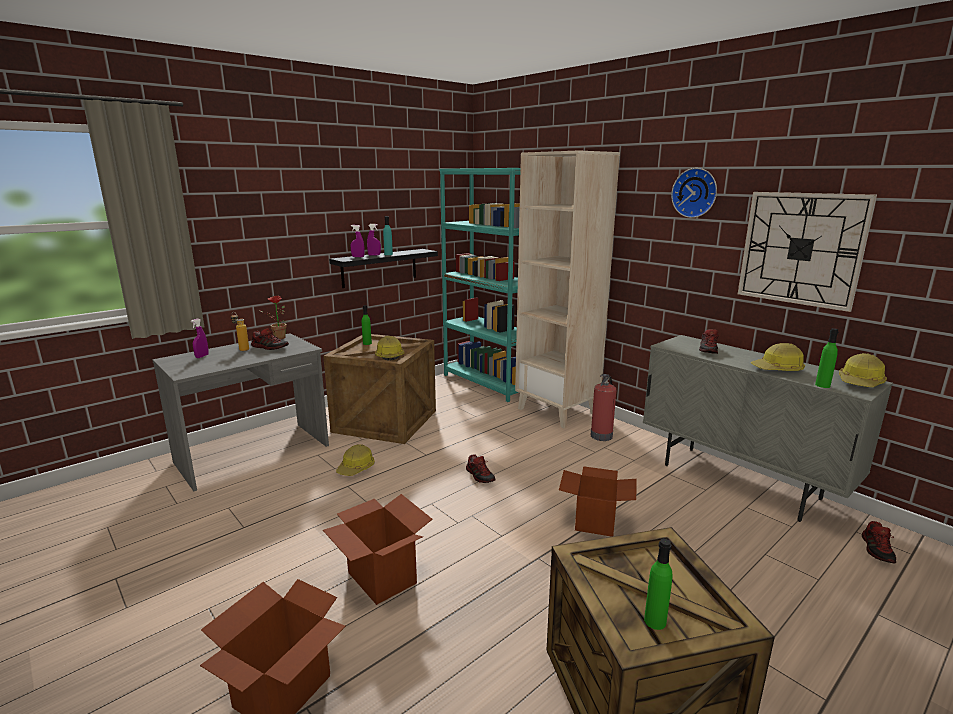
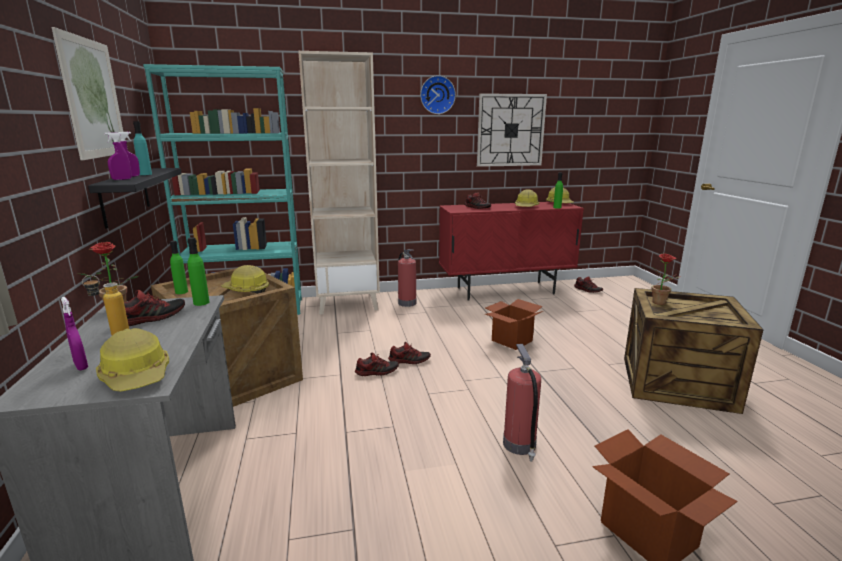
camera: 60 degrees left, 0 degrees up
(356, 201) = (93, 98): none -> picture
(356, 468) = (315, 418): hard hat -> hard hat (137, 376)
(381, 577) = (520, 445): cardboard box -> fire extinguisher
(445, 468) = (377, 372): none -> shoe
(647, 561) = (661, 303): none -> potted plant
(655, 621) = (716, 316): green bottle -> green bottle (201, 303)
(739, 481) = (505, 291): grey cabinet -> red cabinet

